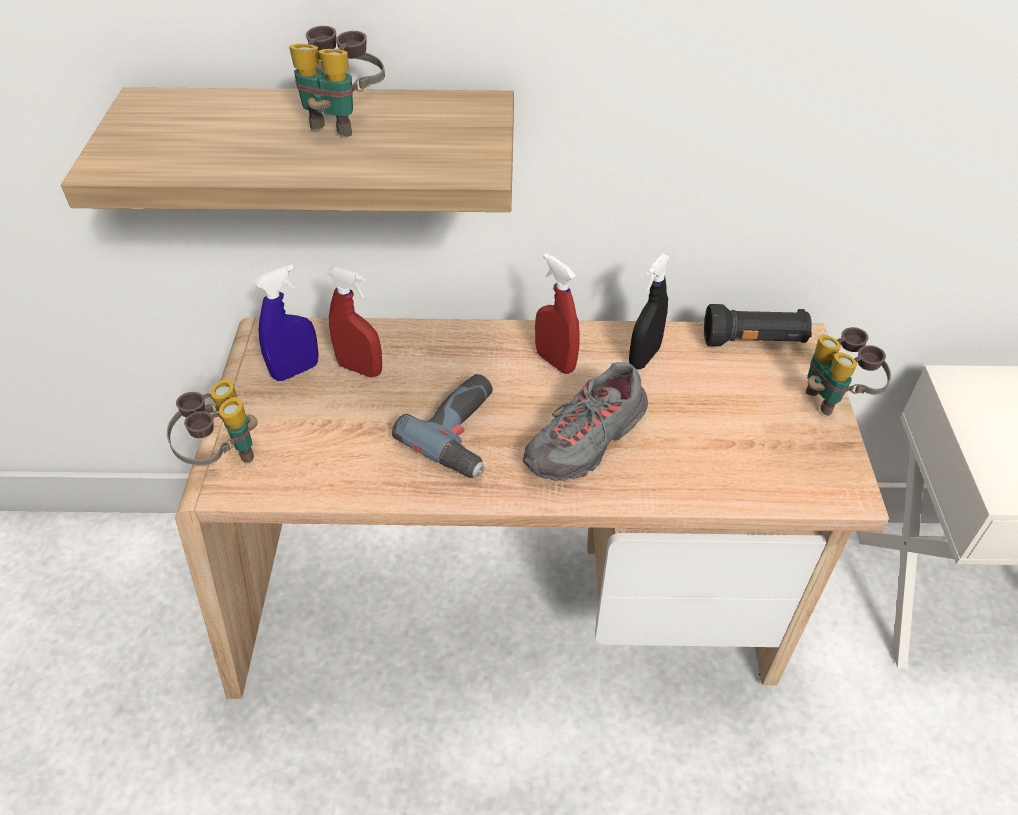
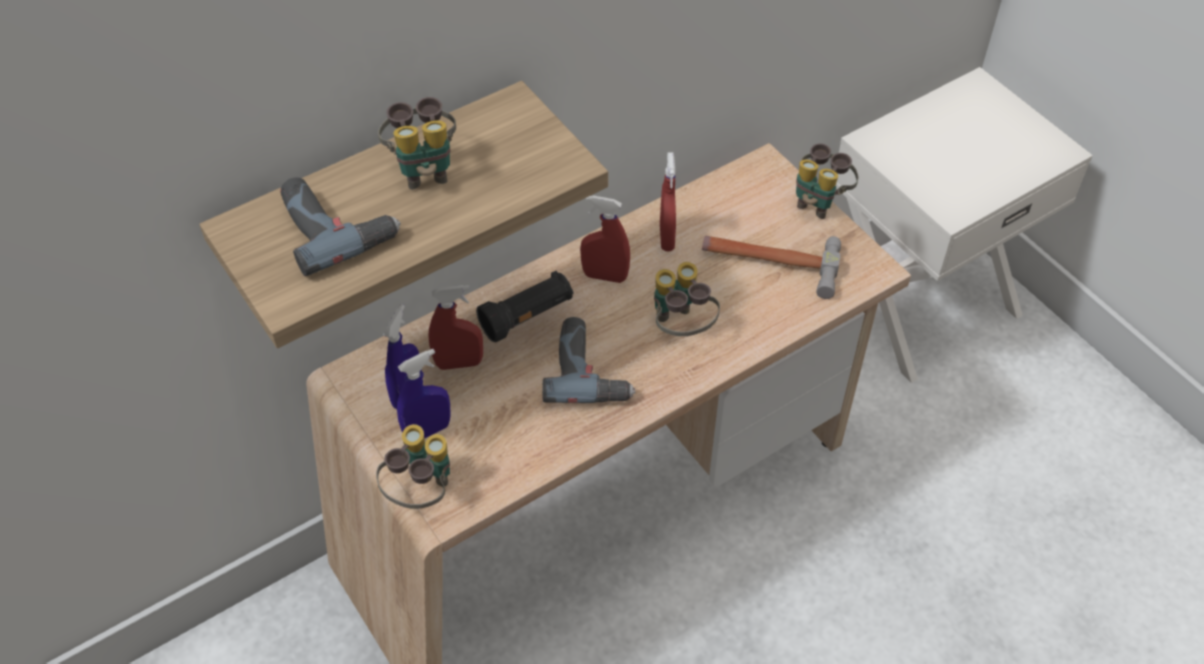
camera: 35 degrees left, 5 degrees up
(216, 130) = (335, 226): none -> power drill
(280, 409) = (428, 431): none -> blue spray bottle
(586, 442) = (681, 327): grey shoe -> binoculars
(644, 357) = (666, 238): black spray bottle -> red spray bottle
(732, 427) = (769, 262): none -> hammer
(754, 341) = (733, 183): black flashlight -> black flashlight (527, 316)

